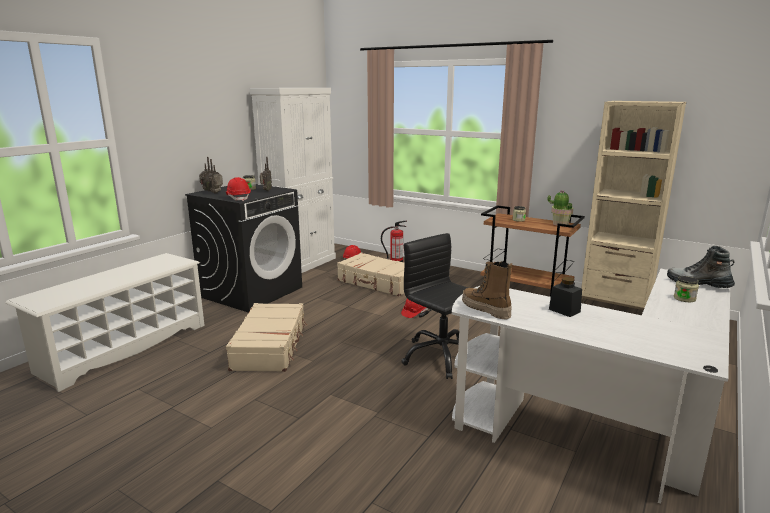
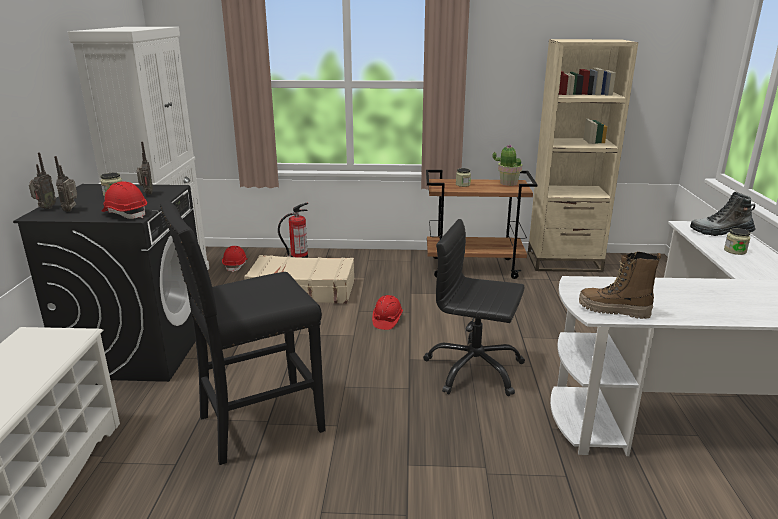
camera: 30 degrees left, 5 degrees up
(270, 346) = (258, 424): beige suitcase -> black stool
(564, 310) = (676, 291): black jar -> none

